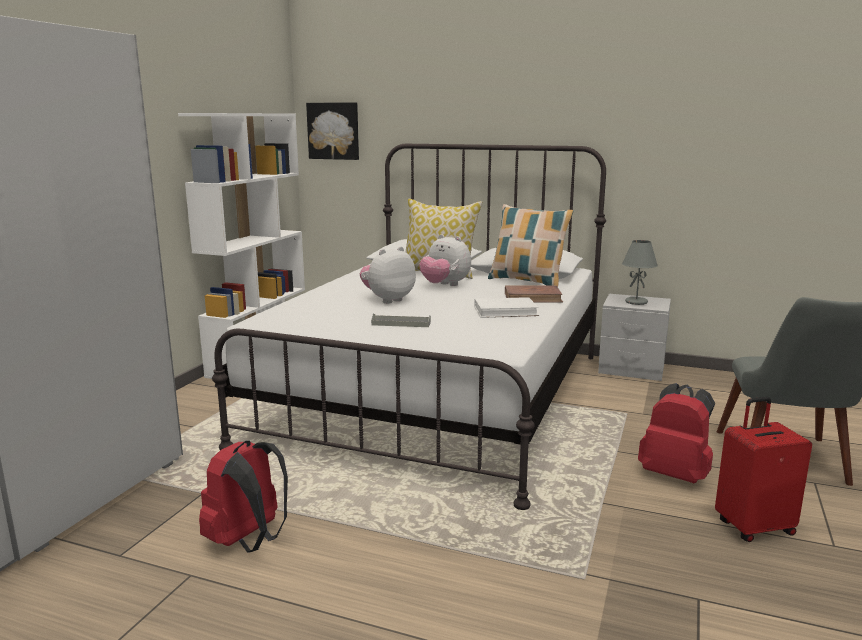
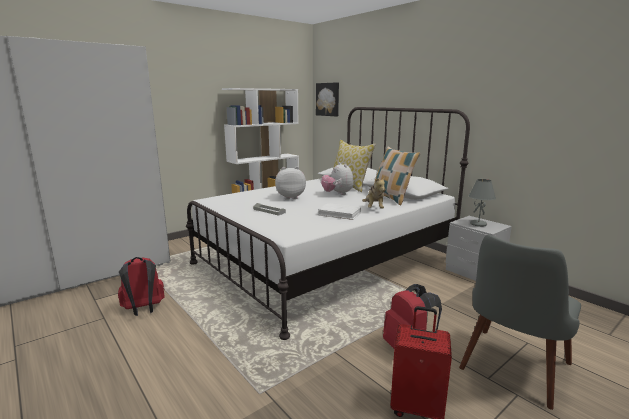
camera: 30 degrees right, 0 degrees up
(533, 298) = (374, 208): brown book -> plush toy

